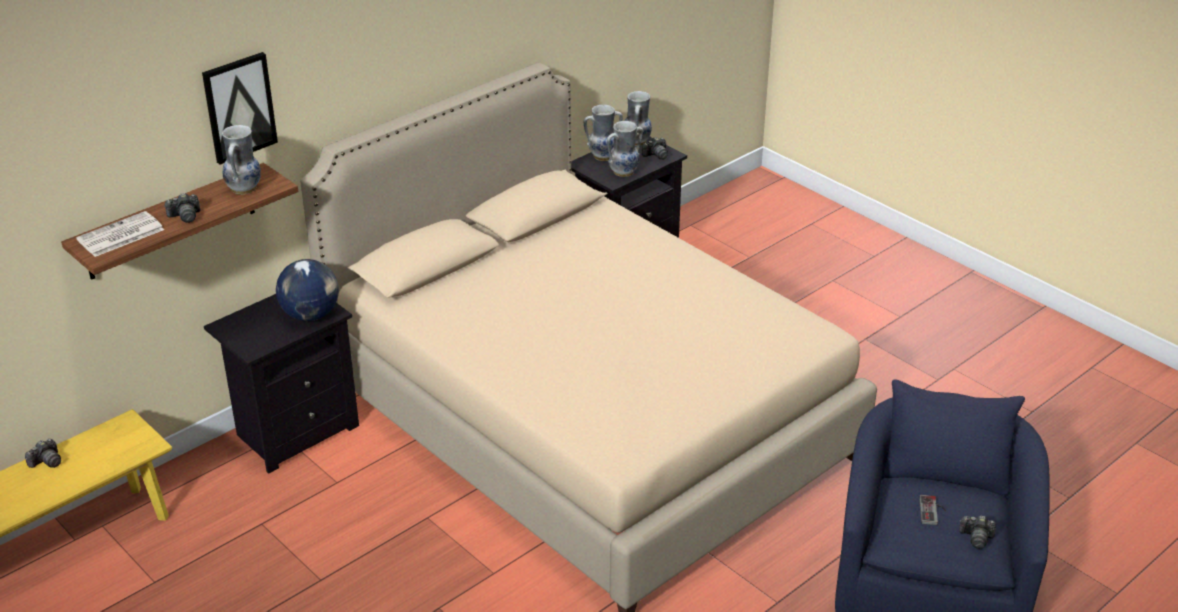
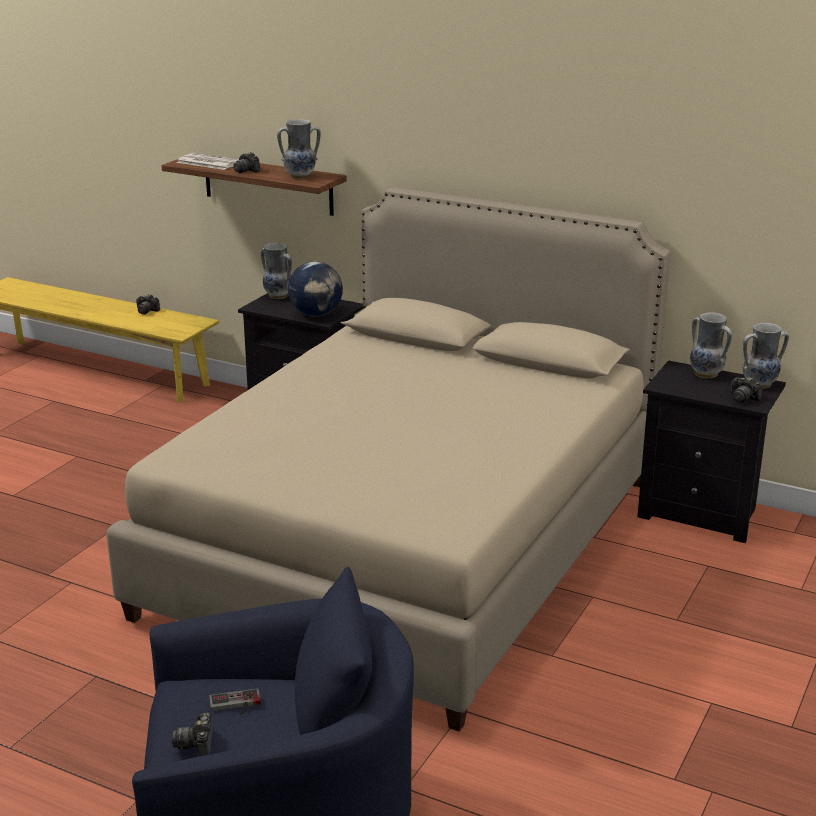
camera: 70 degrees right, 10 degrees down
(239, 107) = (332, 114): picture -> none
(624, 172) = (685, 388): vase -> vase (278, 296)

